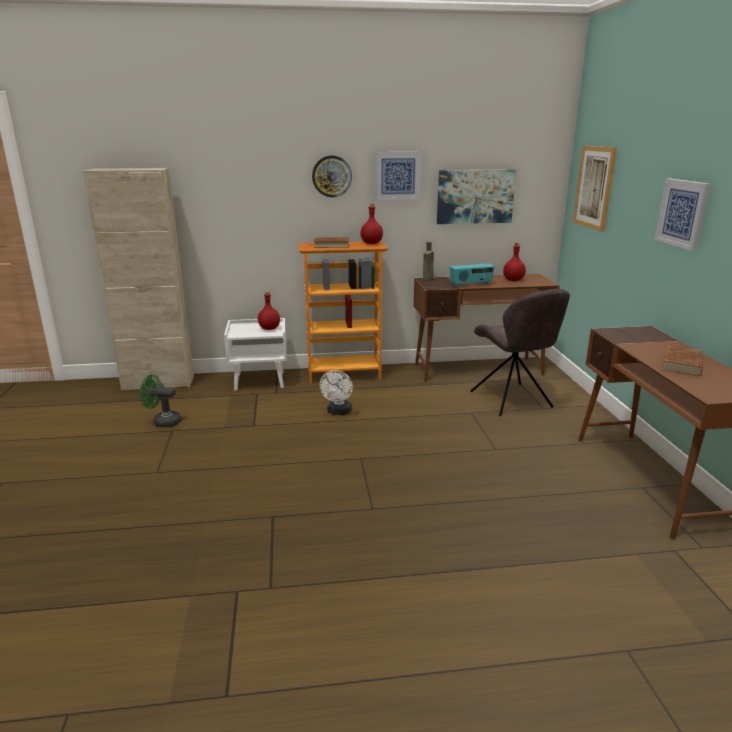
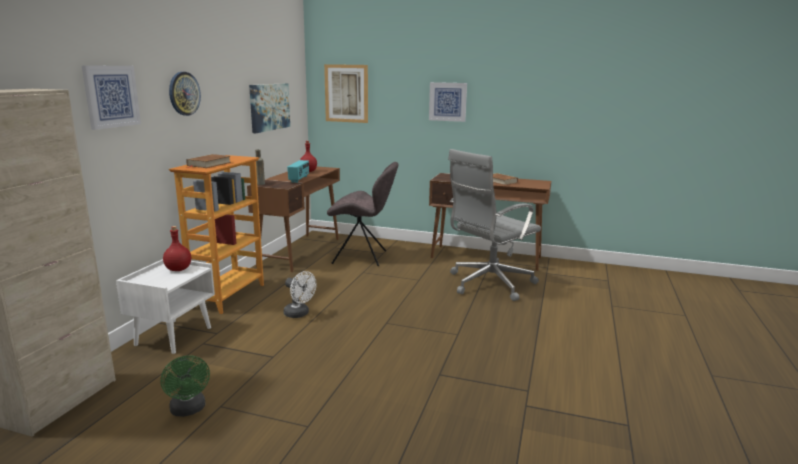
camera: 65 degrees left, 5 degrees down
(163, 422) = (189, 410): green fan -> green fan turned 60 degrees counterclockwise
(372, 243) = (230, 157): red bottle -> none
(397, 175) = (226, 91): picture -> picture (111, 96)
(550, 501) = (488, 284): none -> grey office chair

